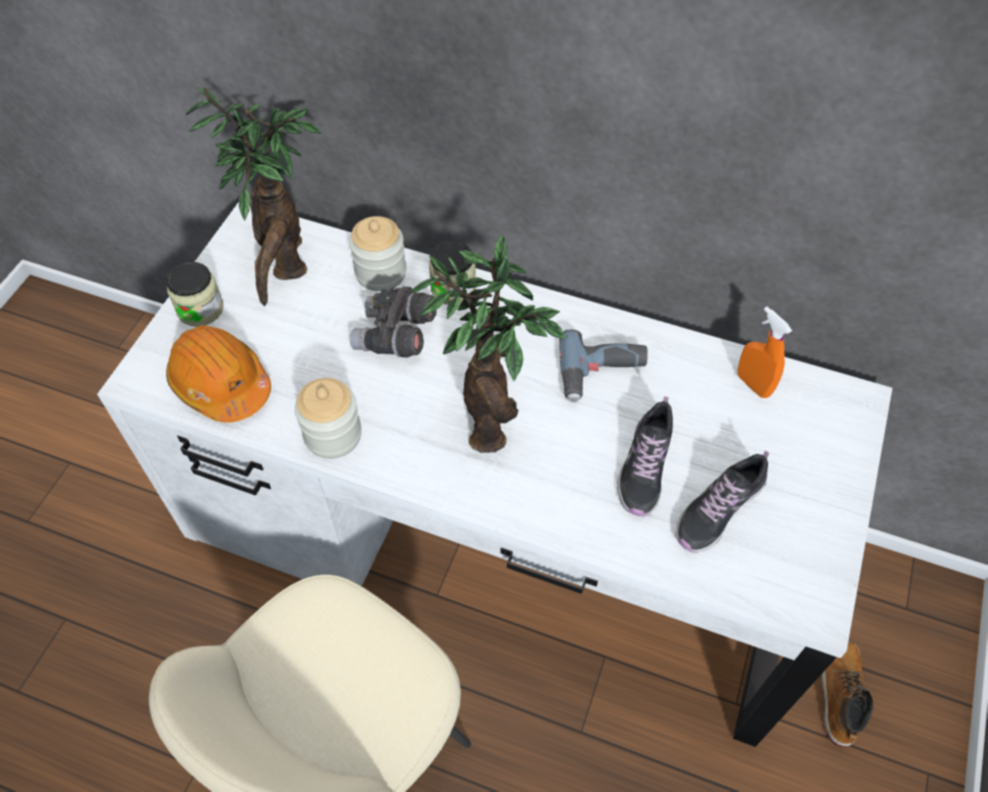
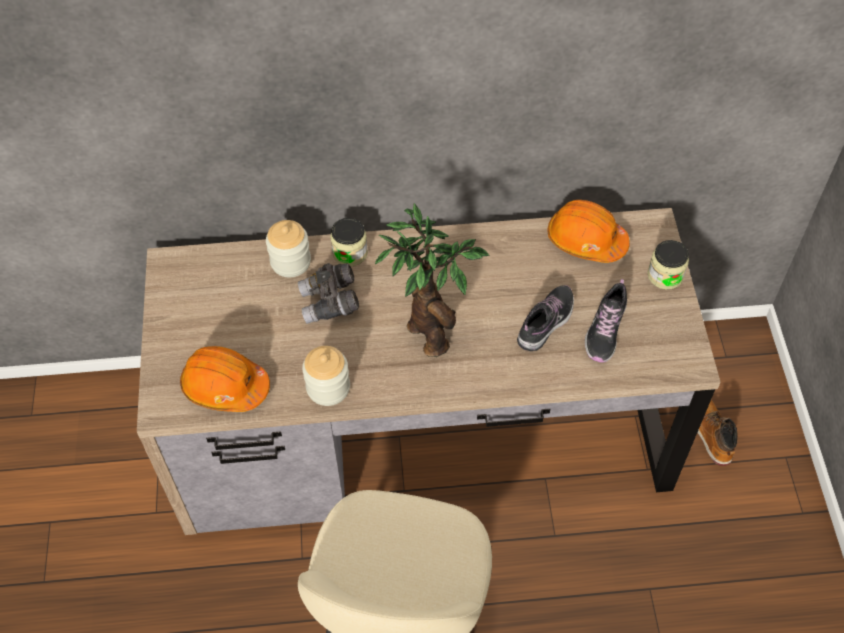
camera: 25 degrees left, 0 degrees up
(200, 309) = (173, 340): jar -> jar (665, 275)
(284, 266) = (215, 284): potted plant -> none
(494, 535) = (423, 430): white desk -> brown desk
(602, 374) = (486, 272): power drill -> none
(644, 467) = (546, 322): shoe -> shoe turned 135 degrees counterclockwise
(753, 384) = (586, 240): orange spray bottle -> orange hard hat

